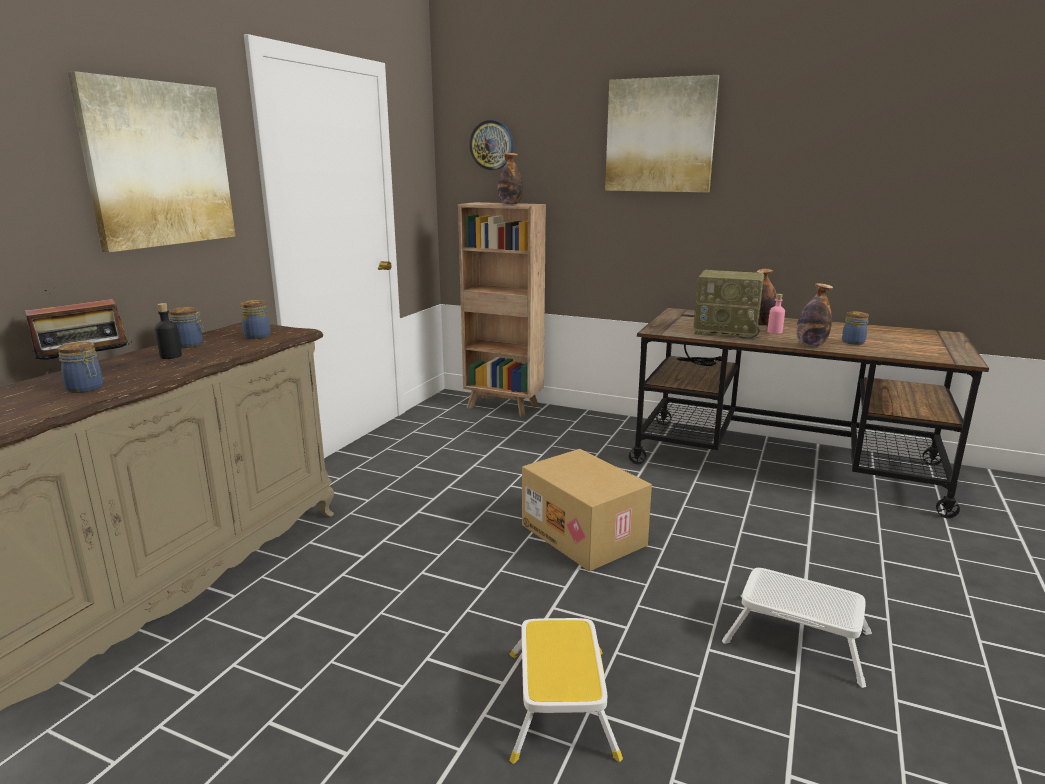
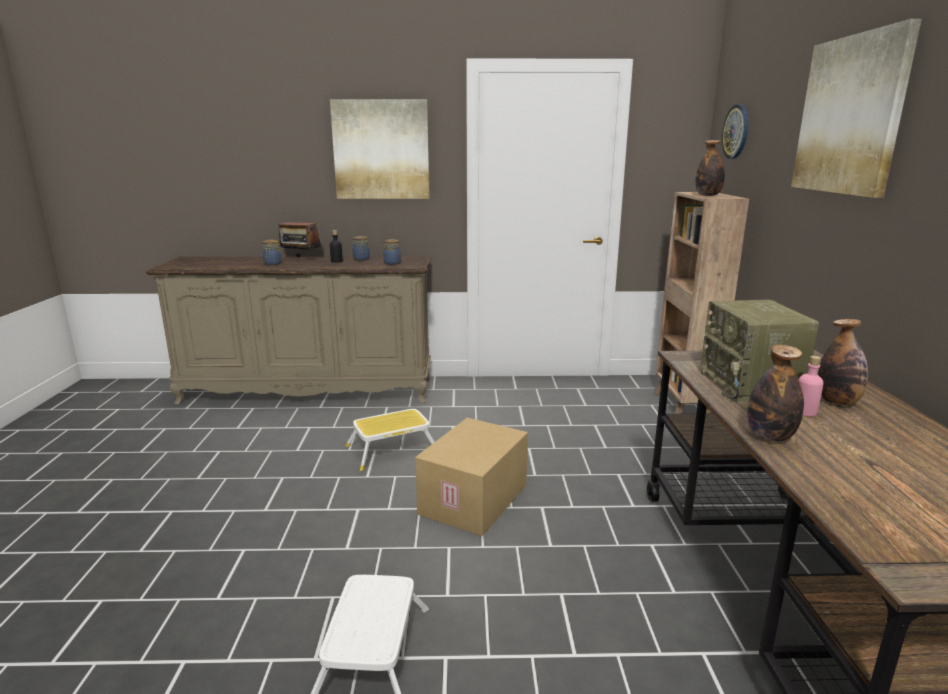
camera: 65 degrees right, 0 degrees up
(561, 702) = (250, 536): yellow step ladder -> yellow step ladder (392, 449)
(853, 342) = (853, 467): jar -> none

